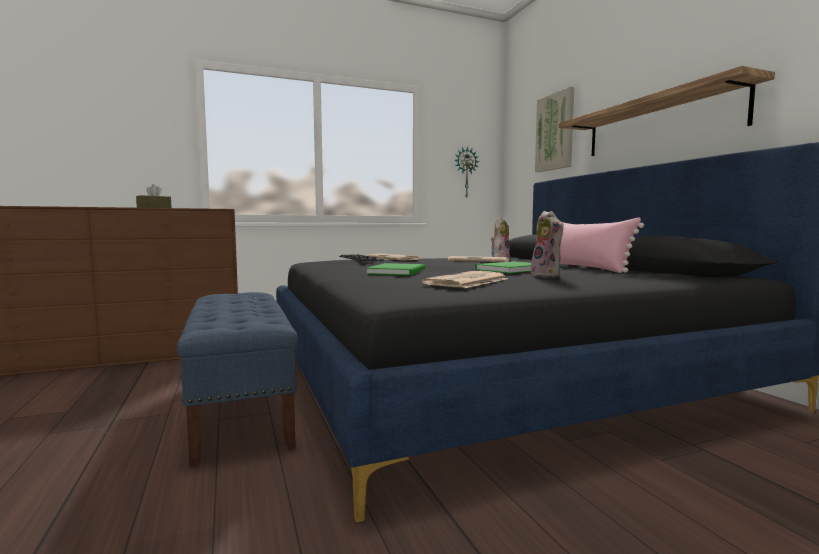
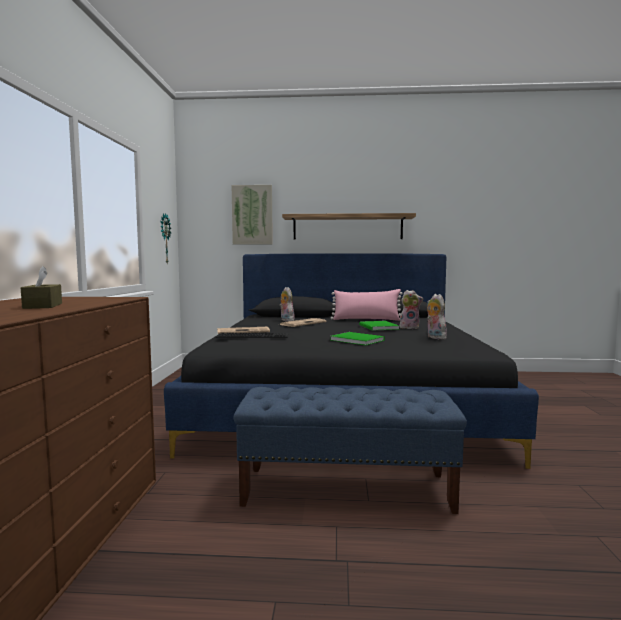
camera: 65 degrees left, 0 degrees up
(467, 281) = (434, 337): newspaper -> plush toy

